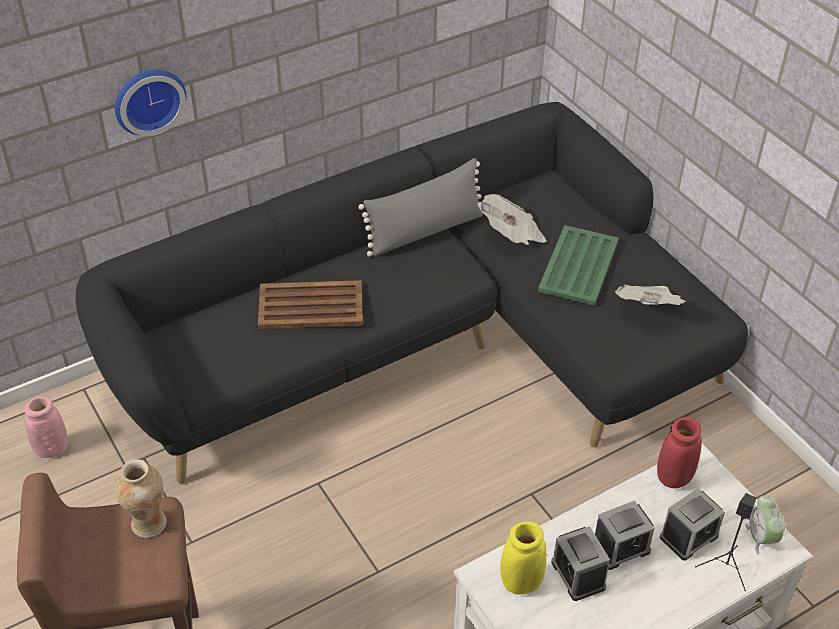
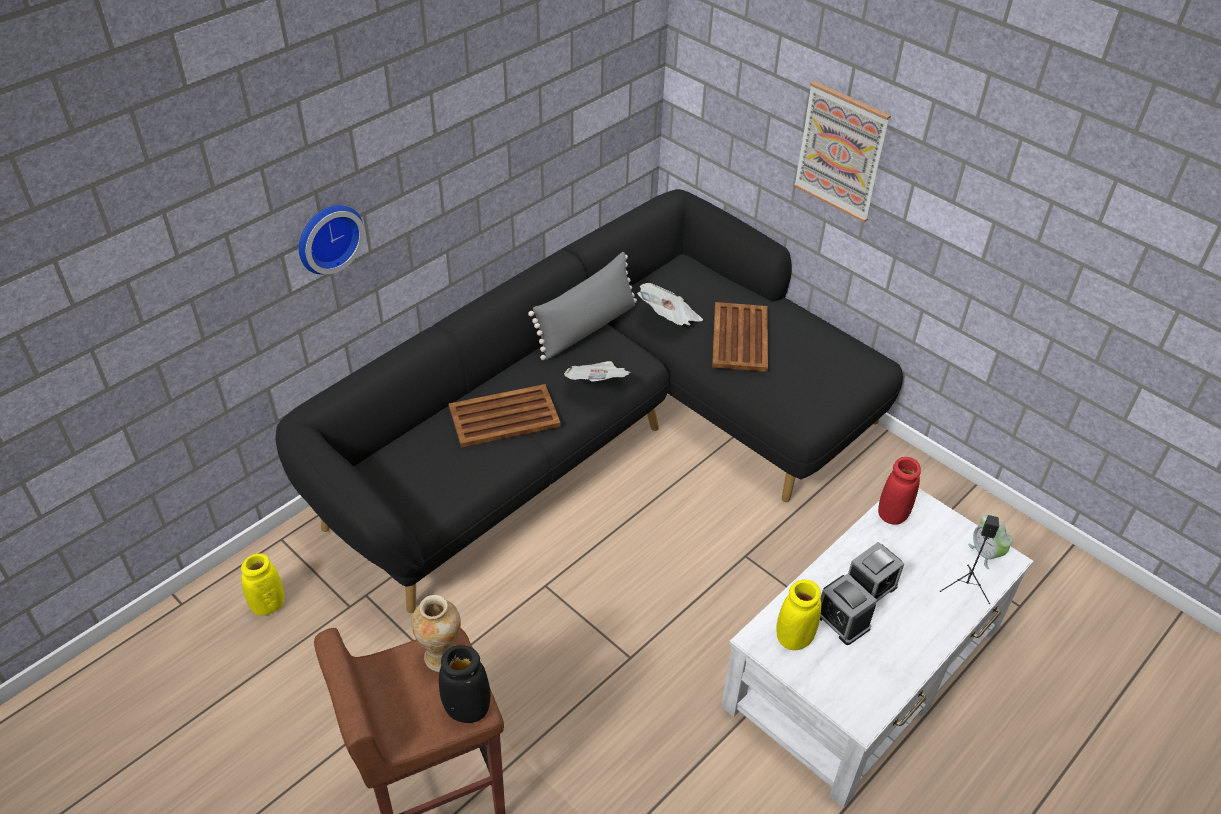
camera: 15 degrees left, 0 degrees up
(52, 449) = (268, 605): pink vase -> yellow vase
(154, 577) = (467, 709): none -> black vase
(578, 266) = (739, 338): green tray -> brown tray
(648, 308) = (814, 366): newspaper -> newspaper (597, 384)
(688, 536) = (924, 565): alarm clock -> none
(701, 83) = (841, 151): none -> picture

